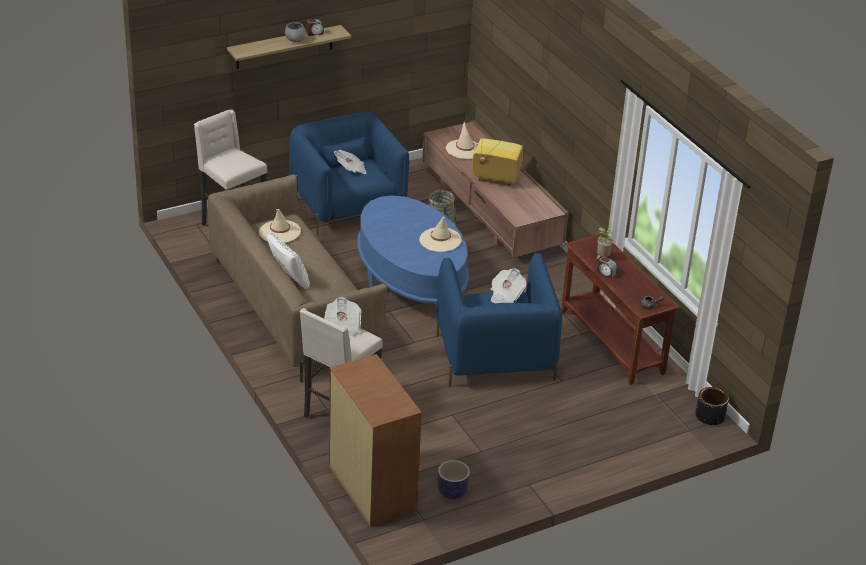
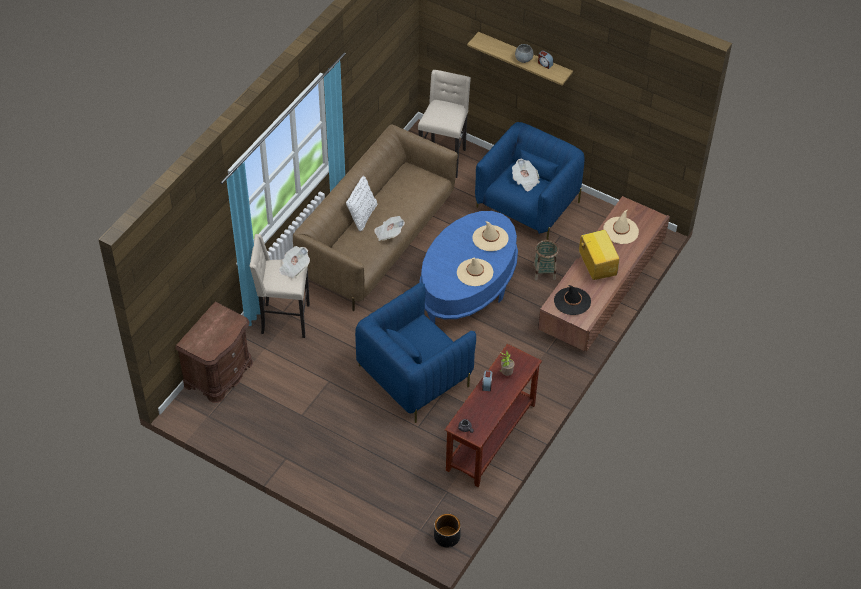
camera: 60 degrees right, 15 degrees up
(279, 232) = (412, 183): beige hat -> beige hat (490, 238)
(371, 487) = (221, 374): brown cabinet -> brown nightstand
(452, 492) = (247, 418): planter -> none
(505, 295) = (440, 341): newspaper -> newspaper (388, 233)
(523, 207) = (572, 301): none -> black hat

